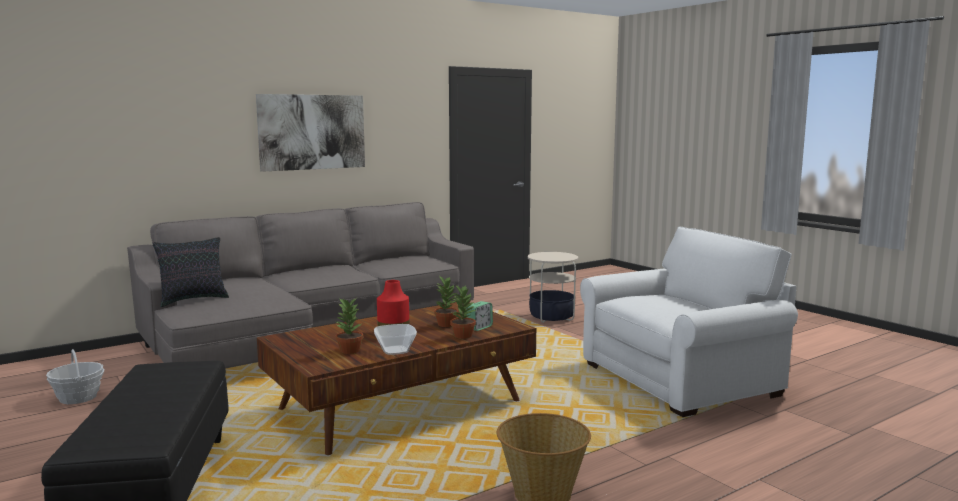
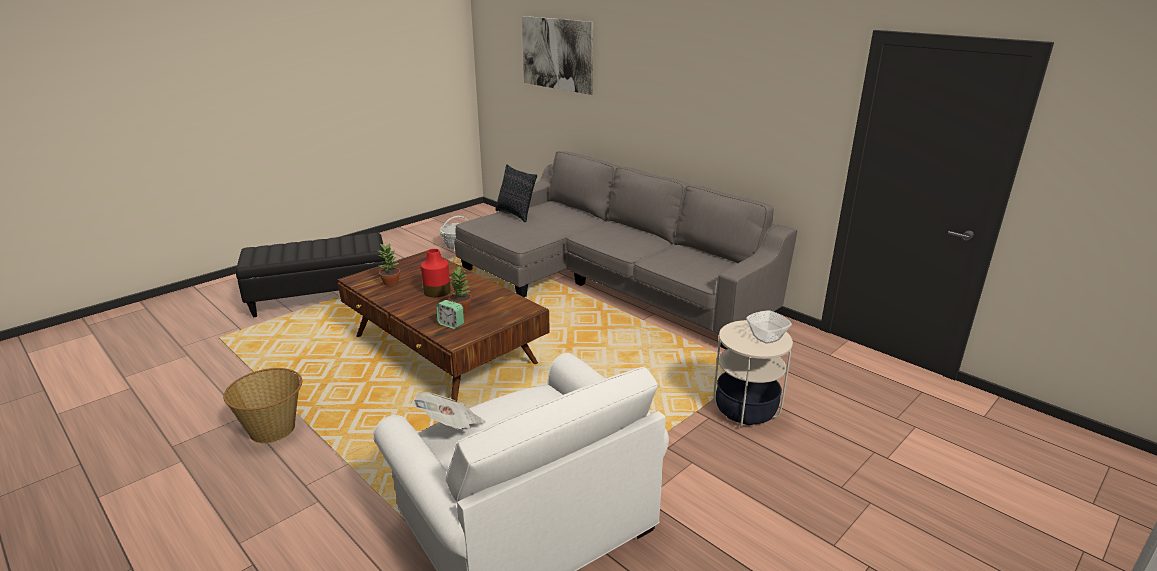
camera: 80 degrees right, 15 degrees up
(312, 132) = (689, 97): picture -> picture (557, 54)
(396, 351) = (388, 298): bowl -> bowl (766, 337)
(463, 335) = (427, 319): potted plant -> none
(673, 315) = (450, 425): none -> newspaper

